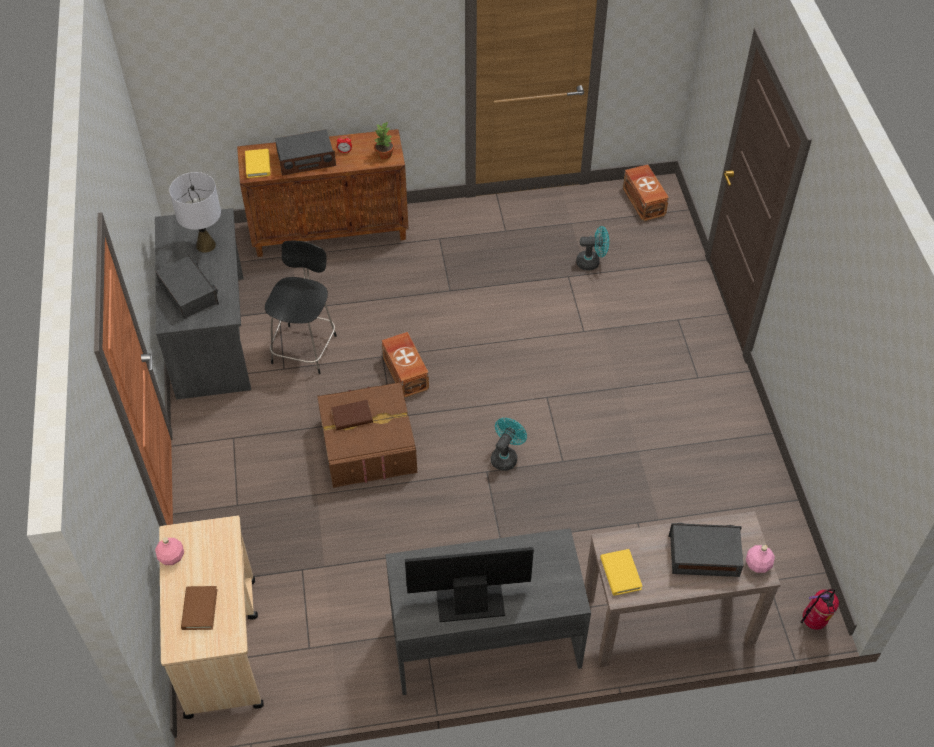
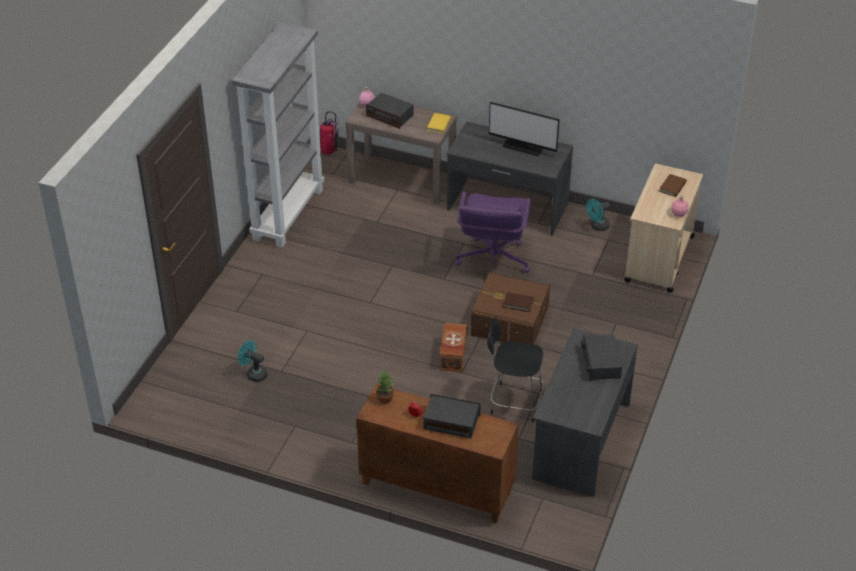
camera: 150 degrees left, 10 degrees down
(206, 245) = (570, 394): grey table lamp -> none
(258, 165) = (494, 433): yellow book -> none
(305, 347) = (514, 402): black chair -> black chair turned 60 degrees clockwise
(444, 528) = (492, 261): none -> purple office chair
(506, 456) = (425, 281): turquoise fan -> turquoise fan (597, 226)
(644, 201) = (165, 402): brown storage box -> none
(756, 479) = (288, 213): none -> grey bookcase

